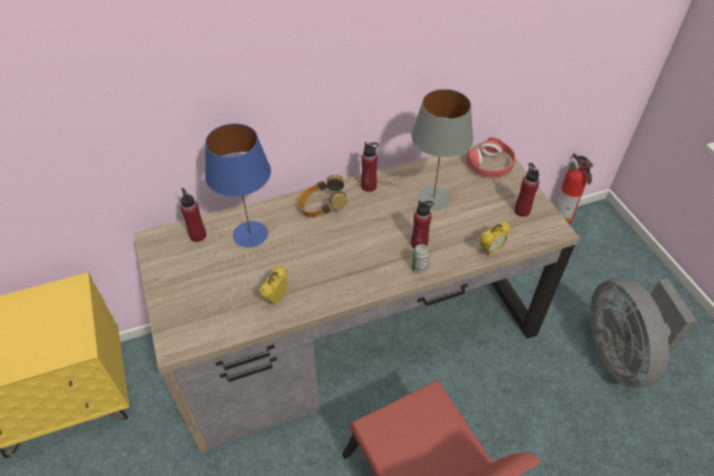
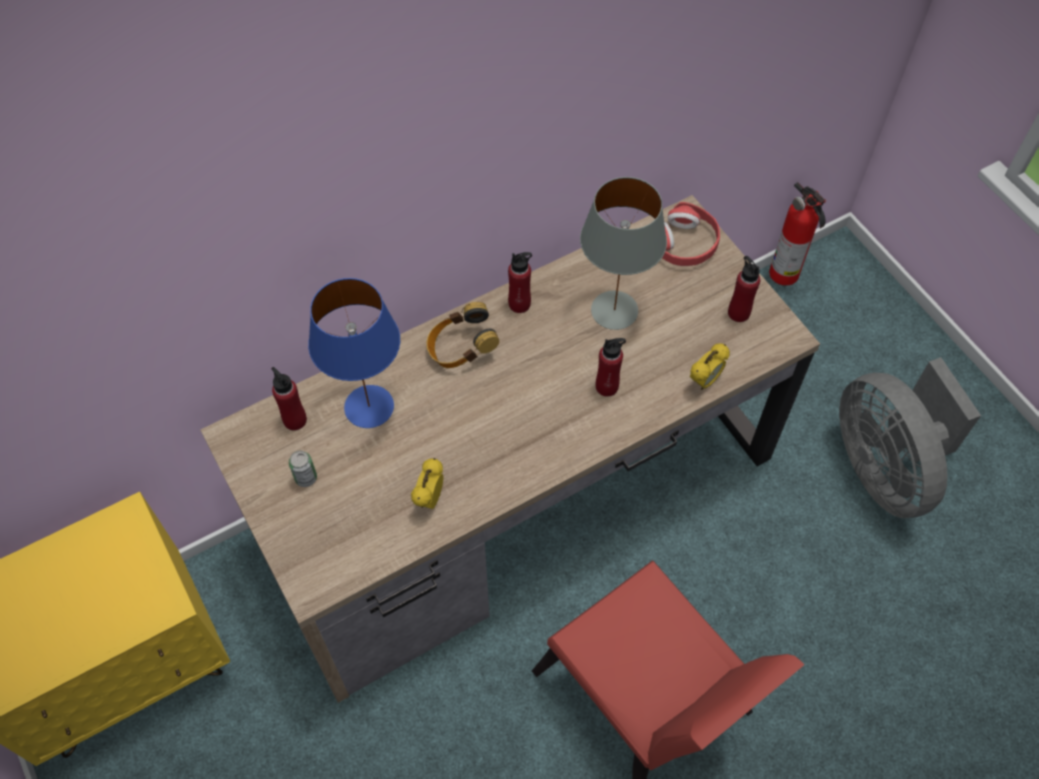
camera: 10 degrees left, 10 degrees up
(419, 268) = (613, 423): can -> can (306, 478)

